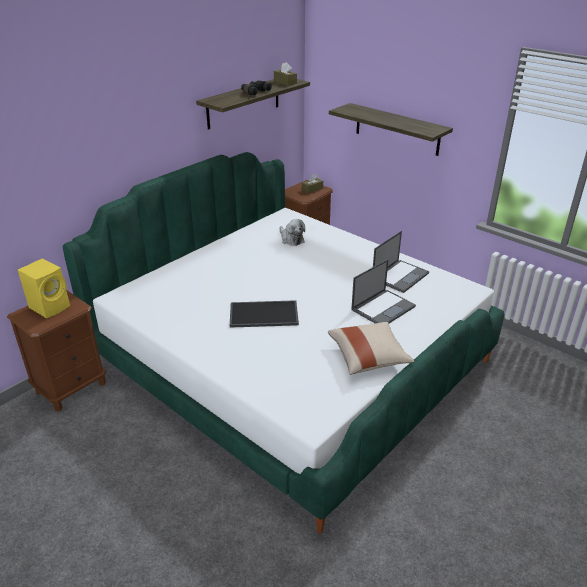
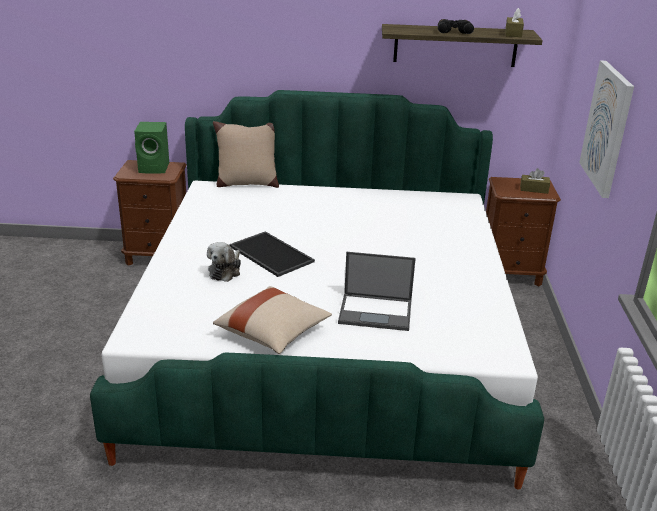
camera: 50 degrees right, 5 degrees down
(51, 306) = (155, 168): yellow speaker -> green speaker
(139, 278) = (246, 183): none -> beige pillow
(291, 239) = (423, 218): plush toy -> plush toy (225, 271)
(397, 129) = (607, 128): shelf -> picture
(400, 276) = (457, 301): laptop -> none

